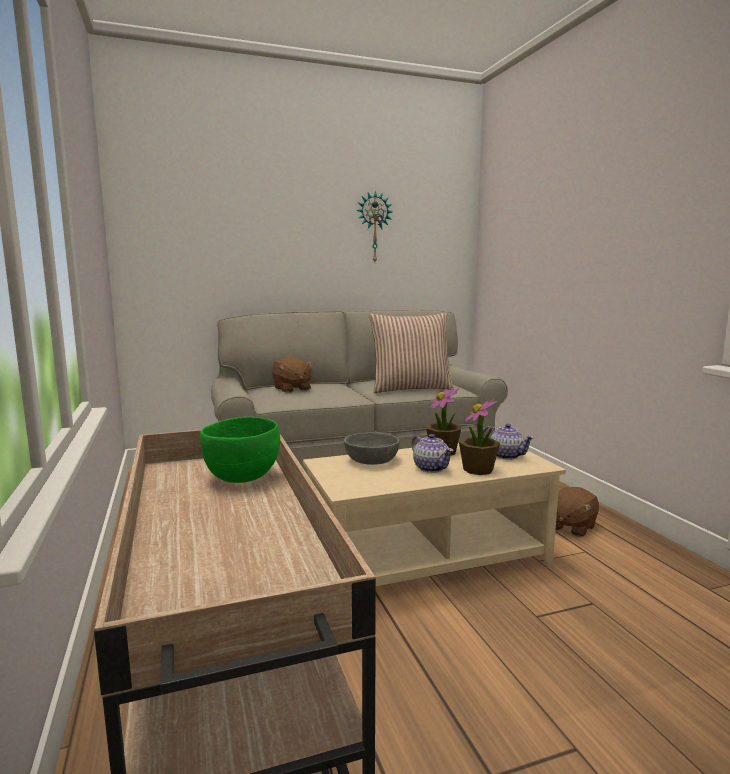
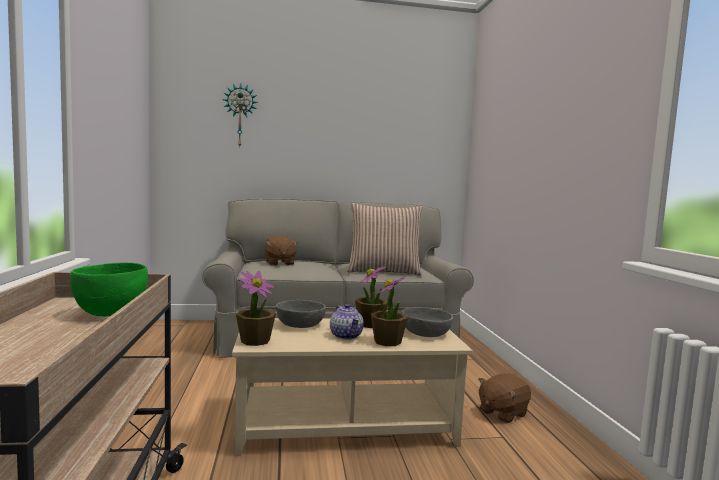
camera: 10 degrees right, 5 degrees down
(344, 485) = (255, 341): none -> potted plant
(374, 227) = (372, 132): wall clock -> wall clock (240, 115)
(506, 455) = (426, 333): teapot -> grey bowl

